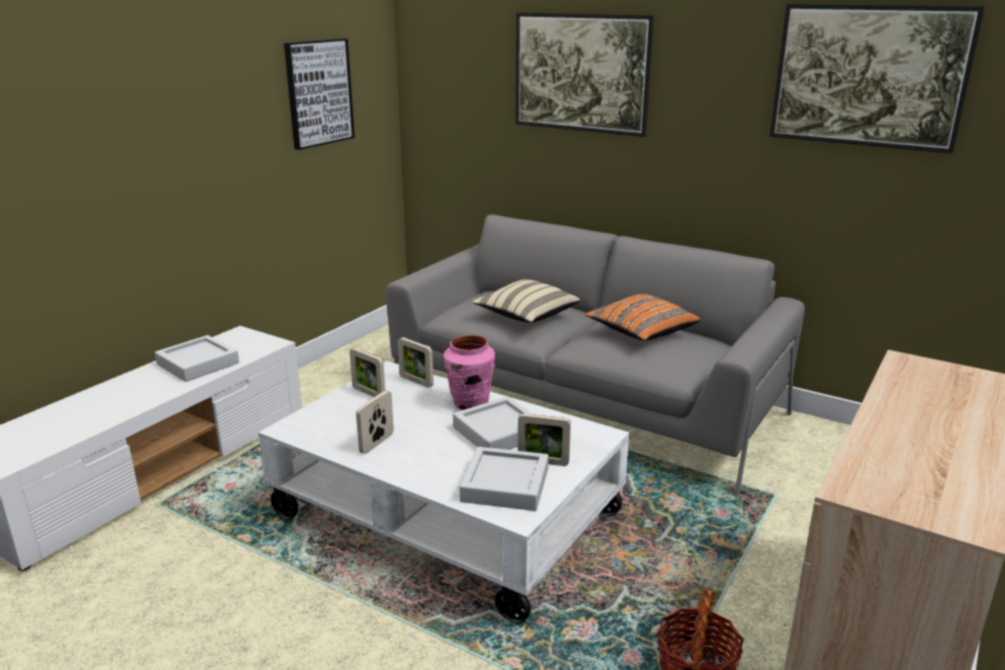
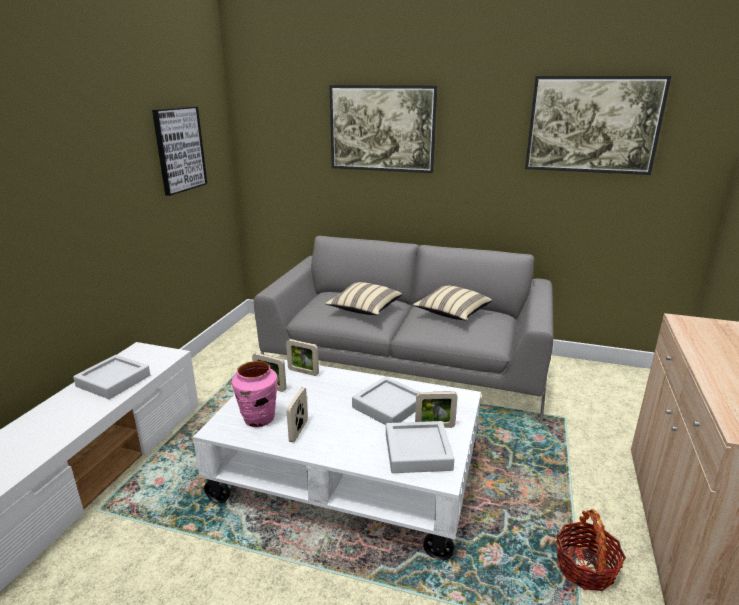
camera: 15 degrees left, 0 degrees up
(470, 403) = (354, 385): pink vase -> pink vase (258, 419)
(640, 333) = (452, 314): orange pillow -> beige pillow

